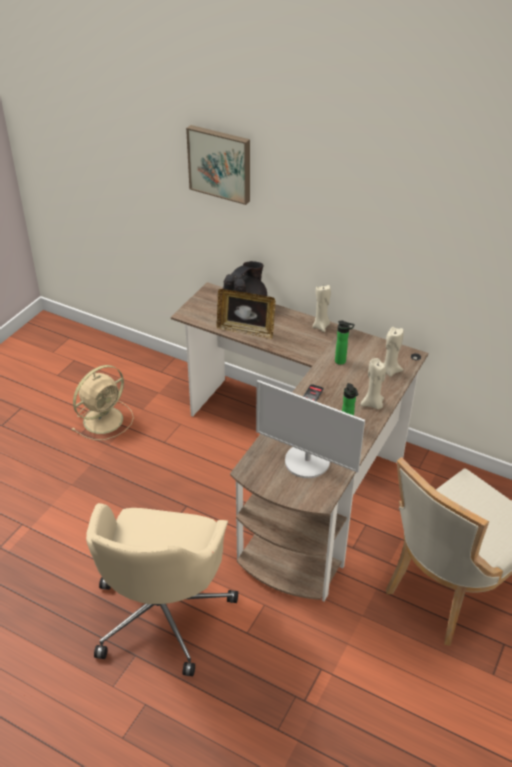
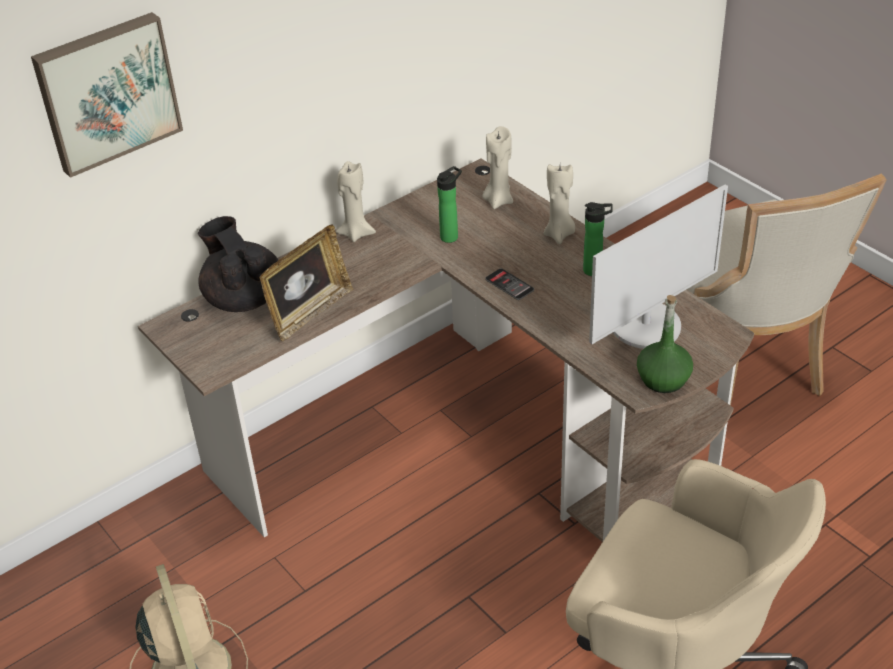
camera: 65 degrees left, 0 degrees up
(262, 479) = (663, 379): none -> green bottle

